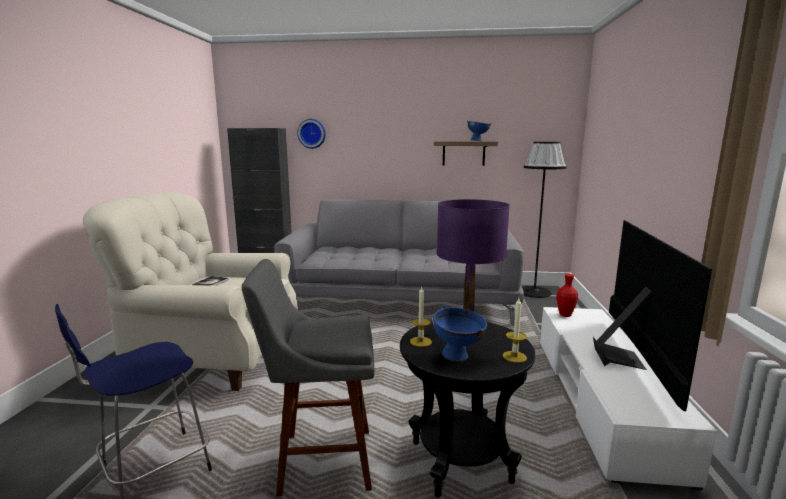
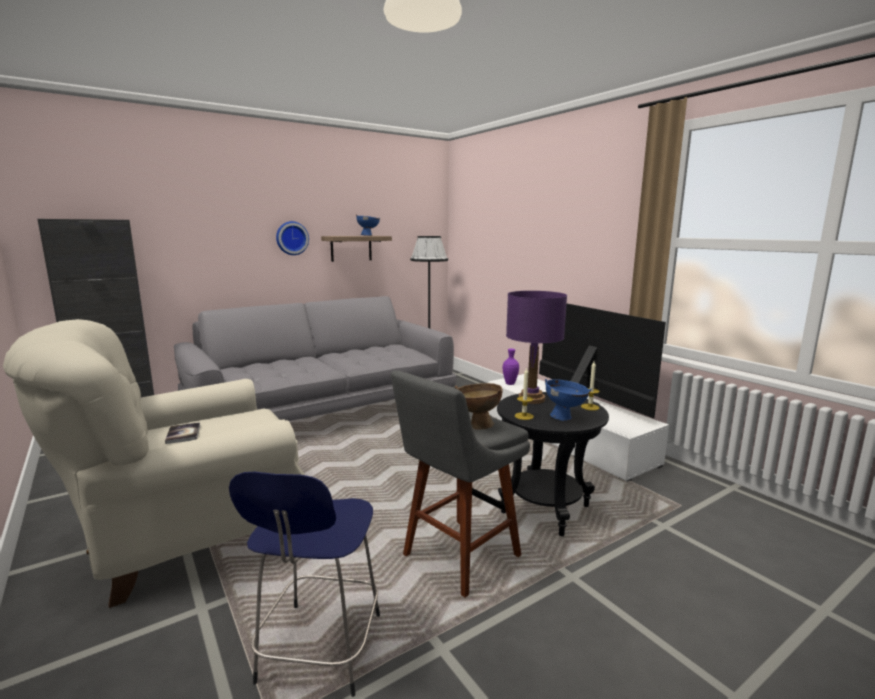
camera: 40 degrees left, 0 degrees up
(312, 133) = (167, 227): wall clock -> wall clock (291, 238)
(331, 331) = (476, 425): none -> brown bowl
(565, 315) = (510, 383): red vase -> purple vase

